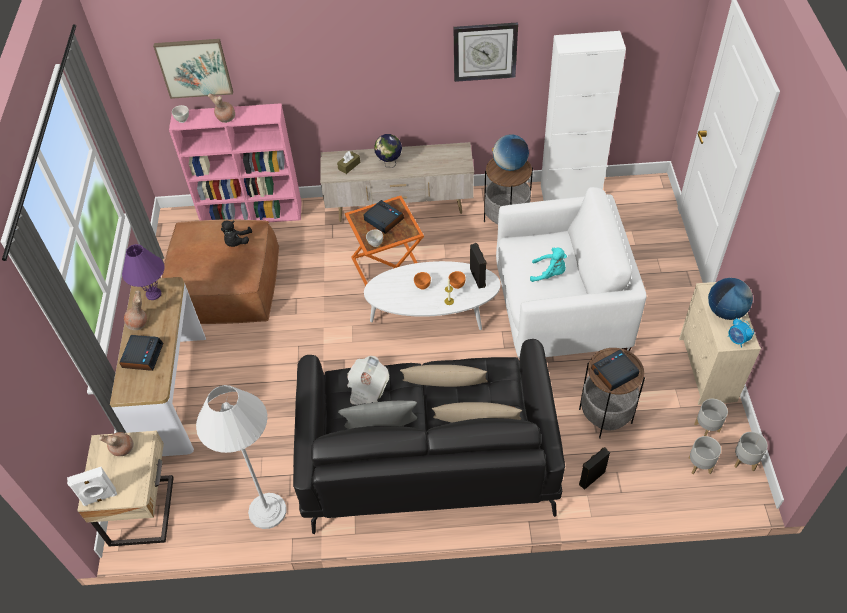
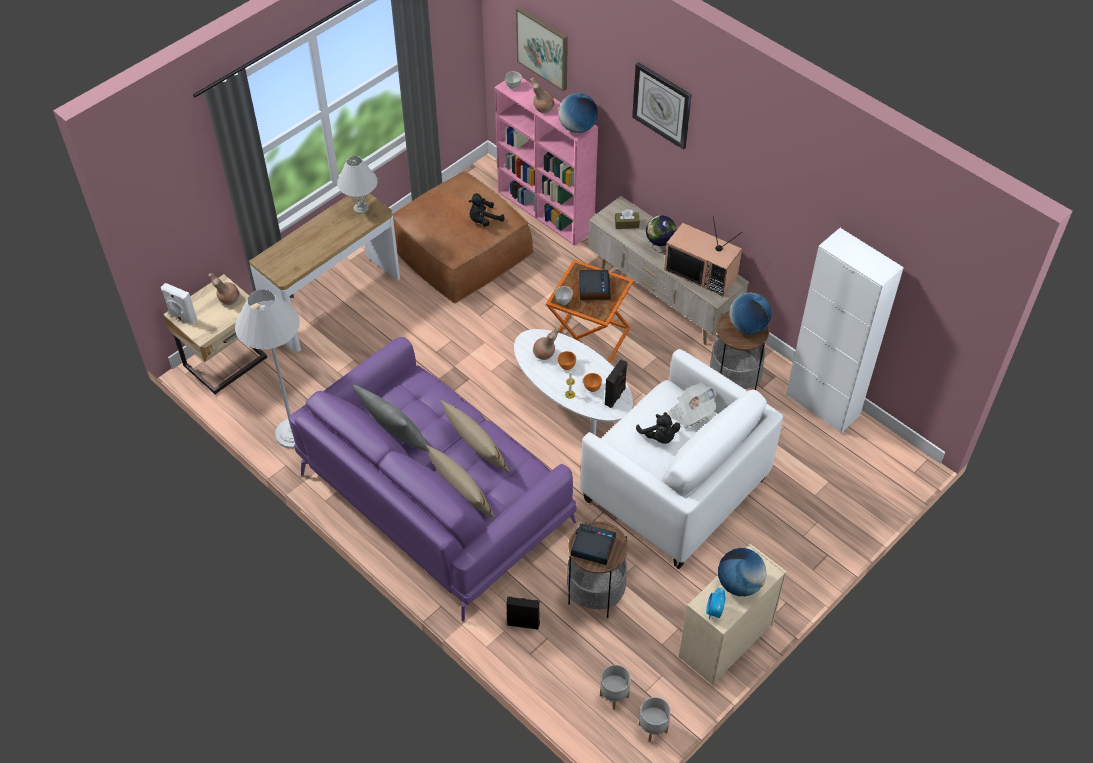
camera: 45 degrees right, 0 degrees up
(139, 324) = (327, 221): brown vase -> brown vase (544, 354)
(142, 355) = (304, 245): alarm clock -> none
(153, 294) = (360, 208): purple table lamp -> white table lamp
(268, 113) = (577, 128): none -> globe
(367, 388) = (424, 400): newspaper -> newspaper (691, 413)
(427, 456) = (434, 497): black sofa -> purple sofa
(436, 158) = (702, 272): none -> television
(485, 51) = (779, 200): wall clock -> wall clock (662, 105)
(549, 273) = (659, 437): turquoise plush toy -> black plush toy
(707, 428) = (659, 678): grey planter -> none

